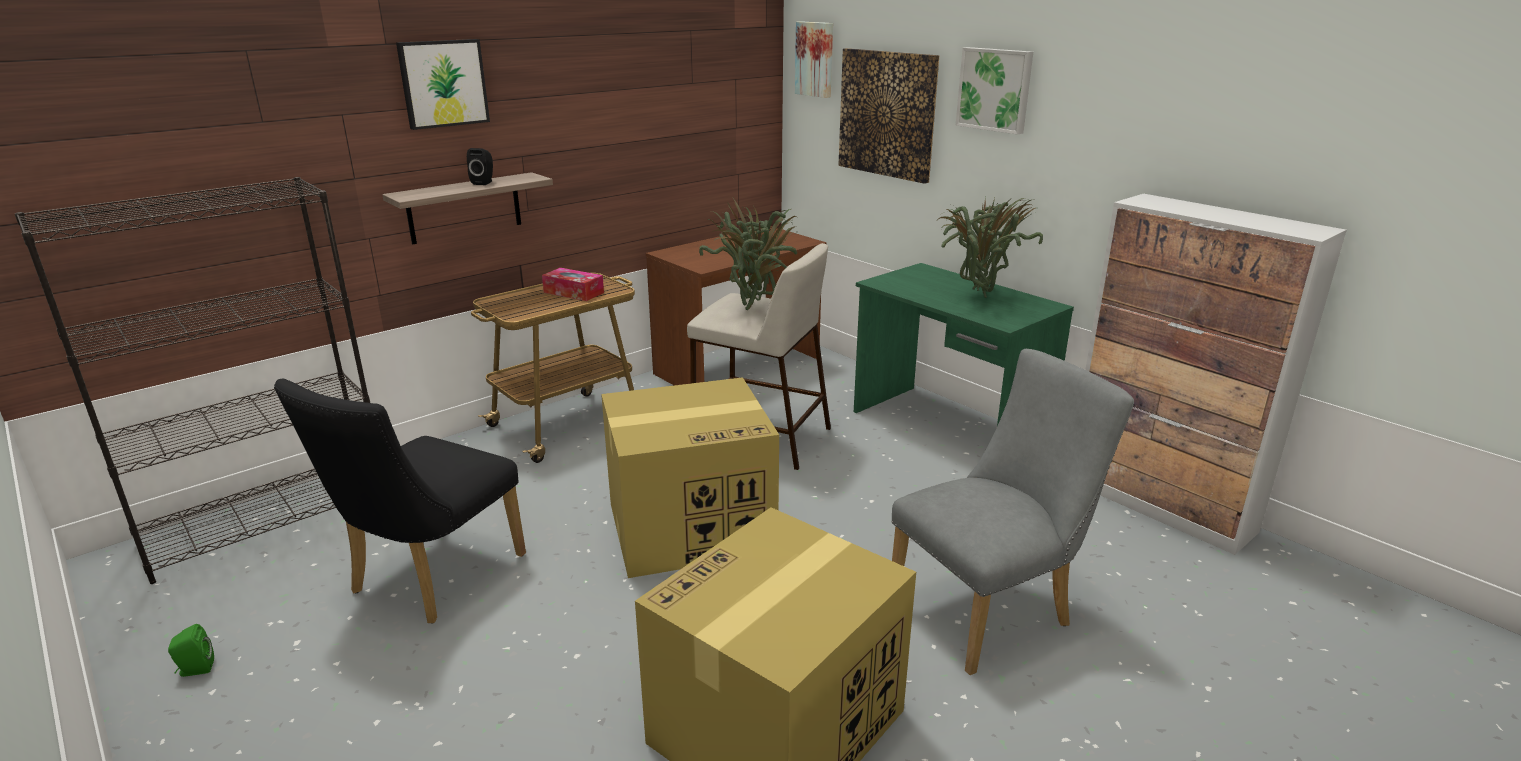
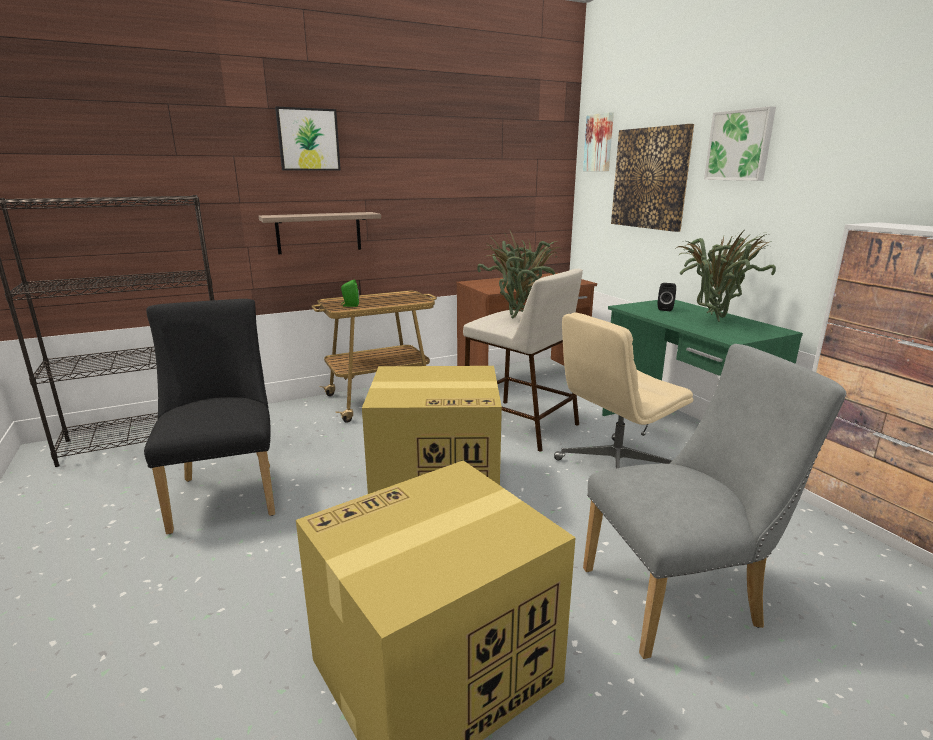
camera: 15 degrees right, 5 degrees down
(195, 669) = (36, 529): green speaker -> green speaker (350, 305)
(429, 579) = (226, 492): black chair -> black chair turned 120 degrees clockwise
(484, 182) = (332, 213): black speaker -> black speaker (665, 309)
(573, 292) = (390, 300): tissue box -> none
(887, 478) = (615, 467): none -> beige office chair

